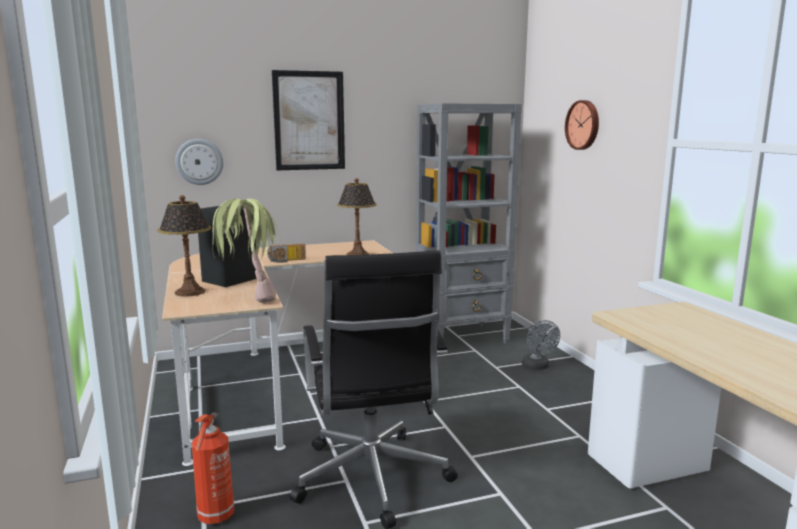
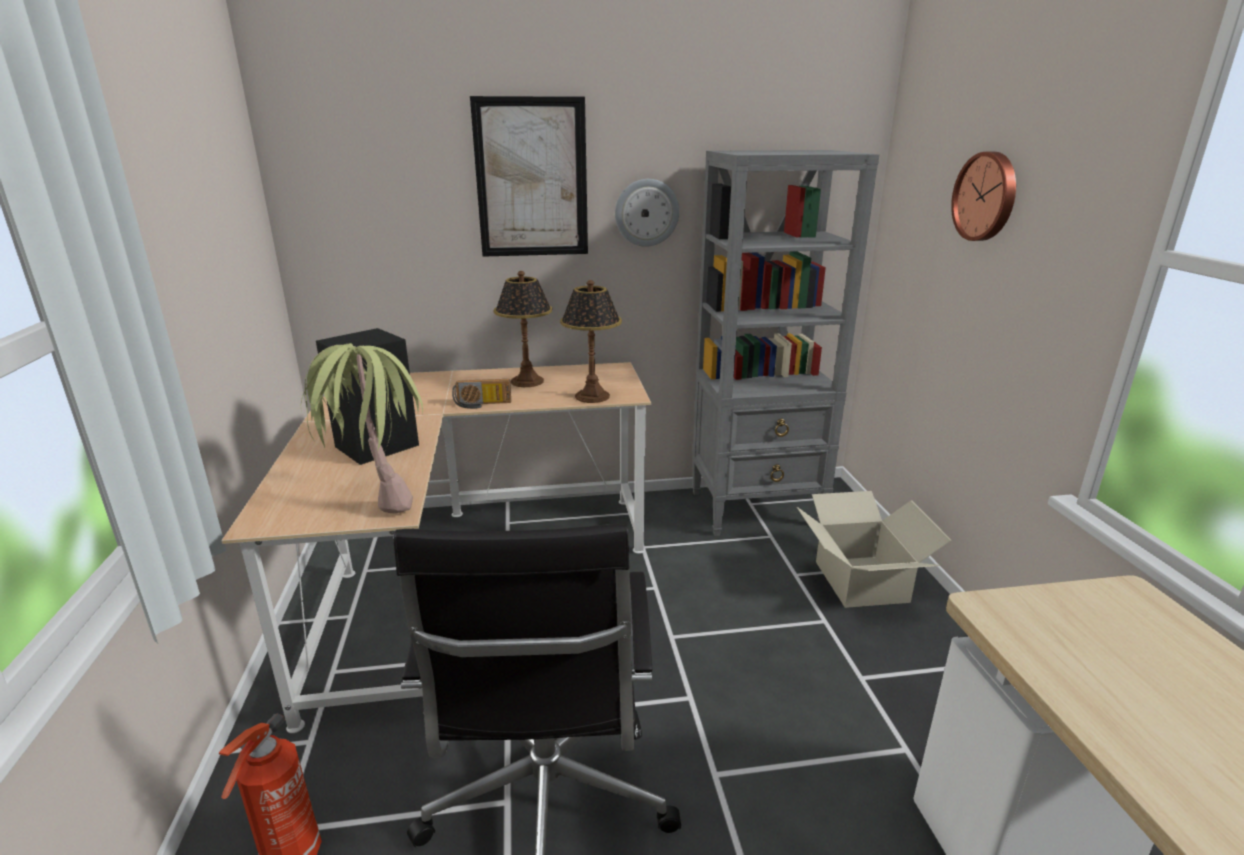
camera: 10 degrees right, 10 degrees up
(190, 292) = (303, 473): table lamp -> table lamp (527, 381)
(199, 162) = (366, 243): wall clock -> wall clock (646, 212)
(537, 367) = (862, 581): grey fan -> cardboard box

